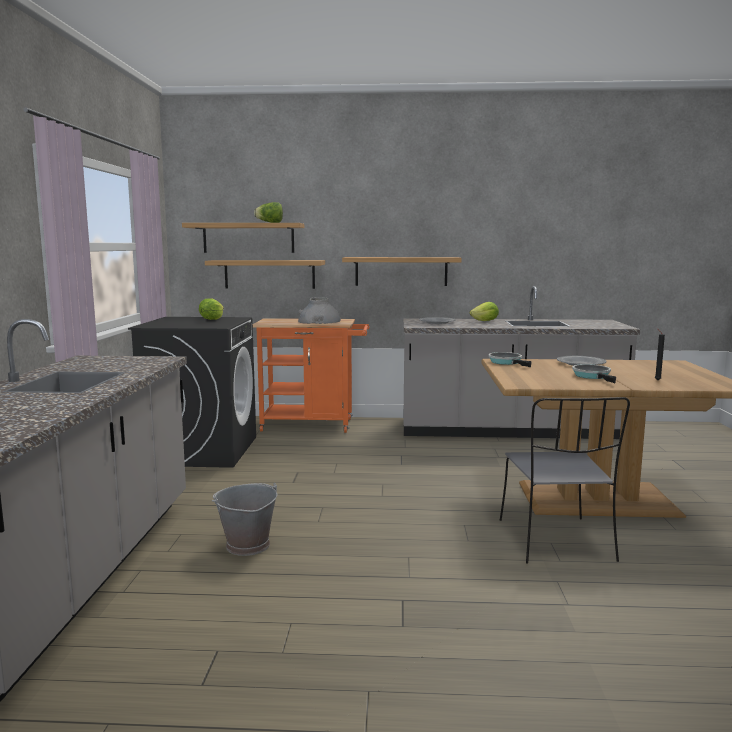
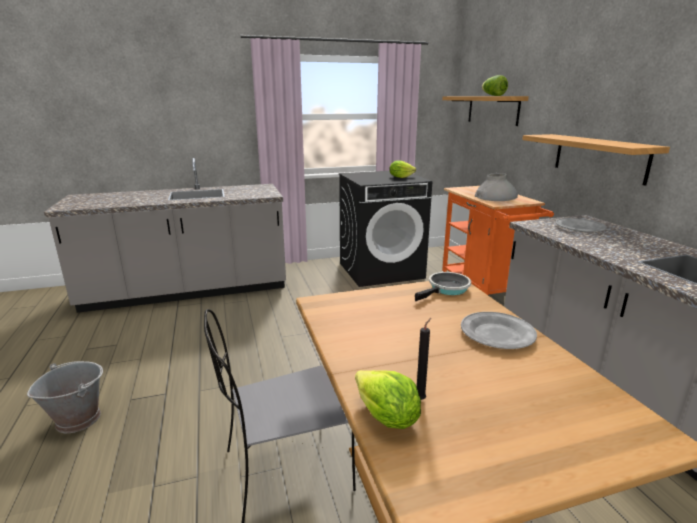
camera: 70 degrees right, 10 degrees up
(247, 545) = (236, 322): grey bucket -> grey bucket (78, 419)
(269, 274) = (500, 145): shelf -> none
(485, 321) = (650, 245): lettuce -> lettuce (386, 418)
(593, 376) = (403, 344): frying pan -> none

